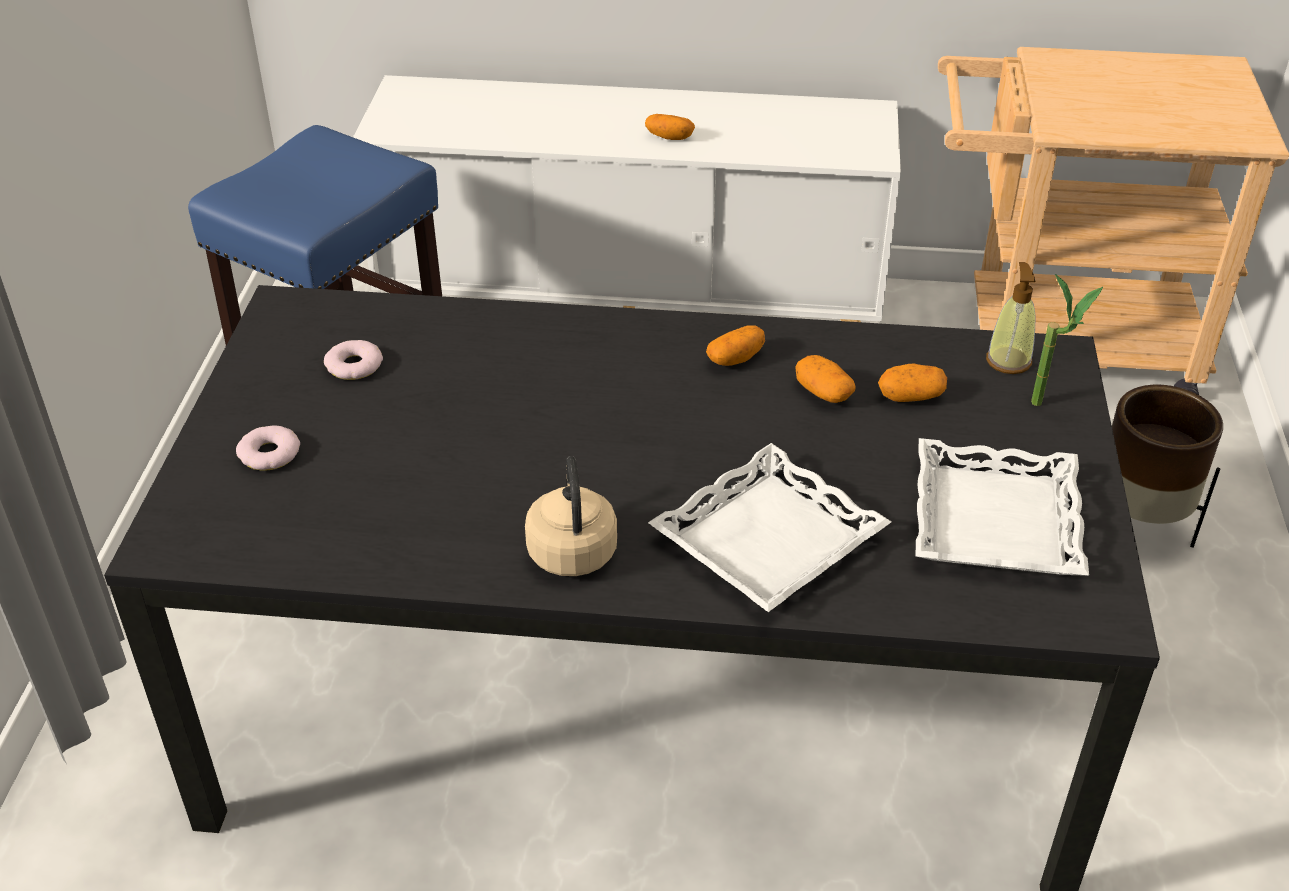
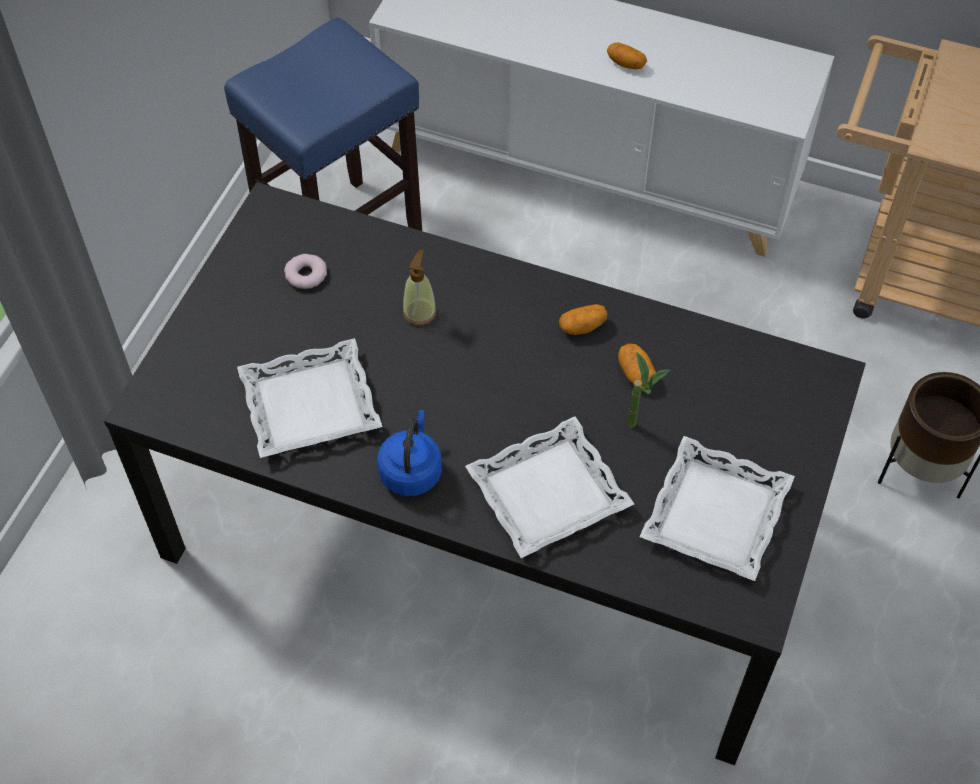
camera: 15 degrees right, 15 degrees up
(269, 454) = (229, 343): donut -> none
(405, 503) = (310, 406): none -> white tray
(572, 549) = (411, 470): beige kettle -> blue kettle
(910, 396) = (699, 390): potato -> none
(1008, 361) = (788, 372): soap dispenser -> soap dispenser (419, 312)
(1048, 405) = (800, 421): potted plant -> potted plant (639, 428)

